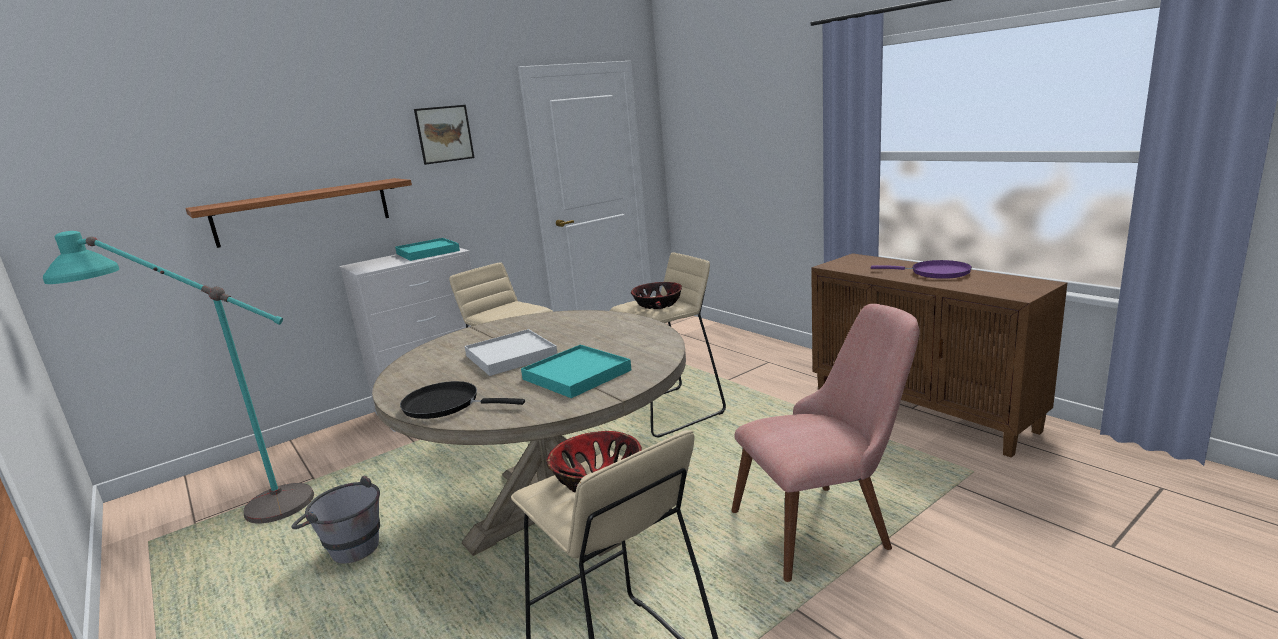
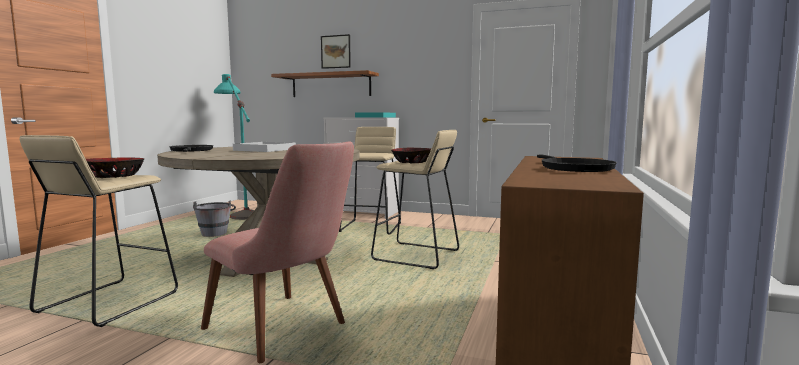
camera: 55 degrees right, 10 degrees down
(444, 134) = (412, 48): picture -> picture (335, 51)
(577, 375) = (235, 154): turquoise tray -> none
(935, 273) = (574, 168): purple frying pan -> black frying pan

